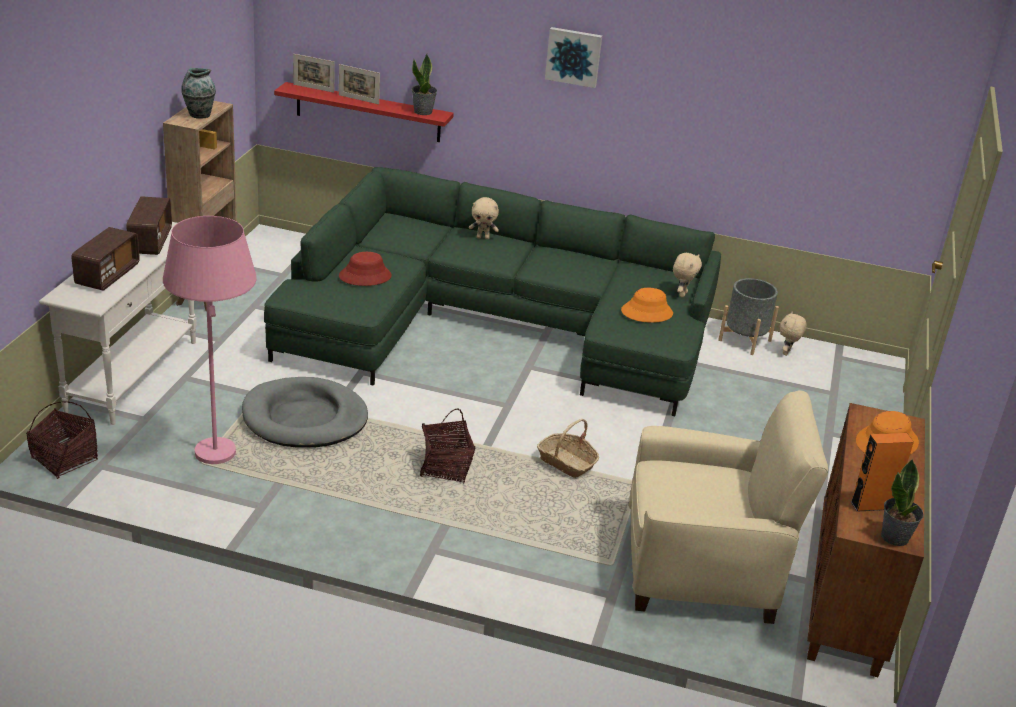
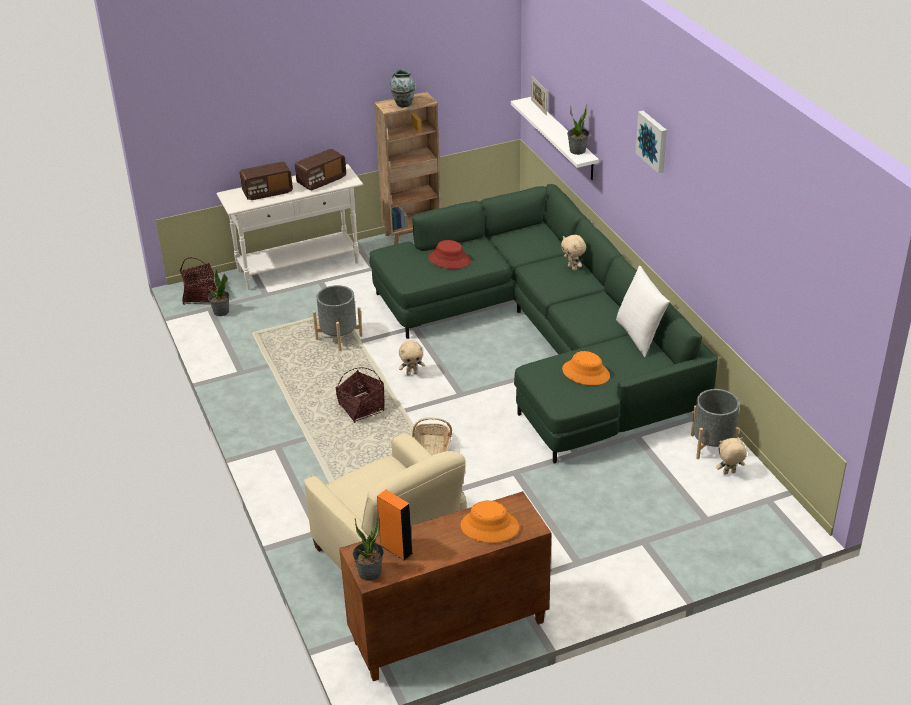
camera: 55 degrees right, 5 degrees up
(122, 462) = (221, 312): none -> potted plant
(218, 466) = (257, 339): pink floor lamp -> none
(304, 418) = (339, 337): grey dog bed -> grey planter
(358, 99) = (552, 126): picture frame -> none
(368, 112) = (563, 139): red shelf -> white shelf
(628, 266) = (639, 336): none -> white pillow
(682, 294) = (639, 374): beige plush toy -> beige plush toy (412, 373)

